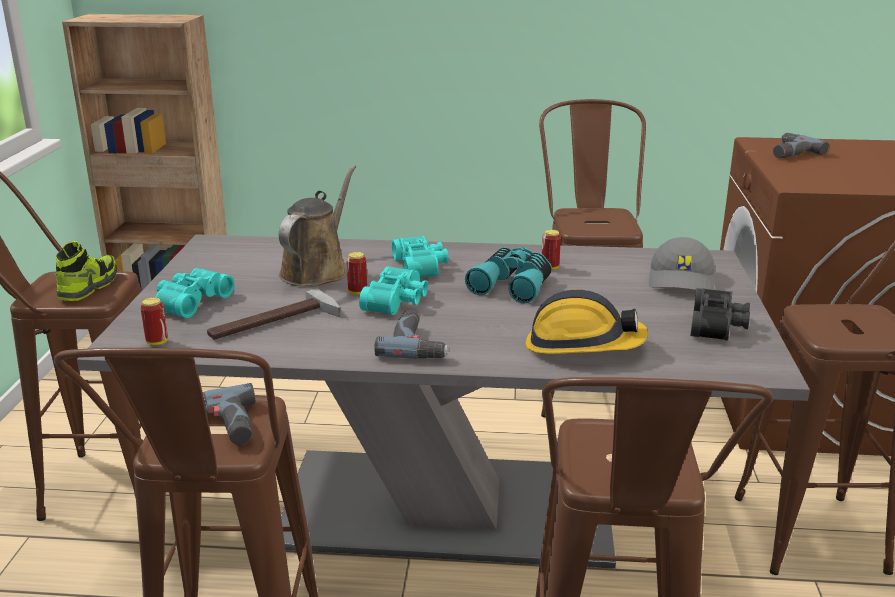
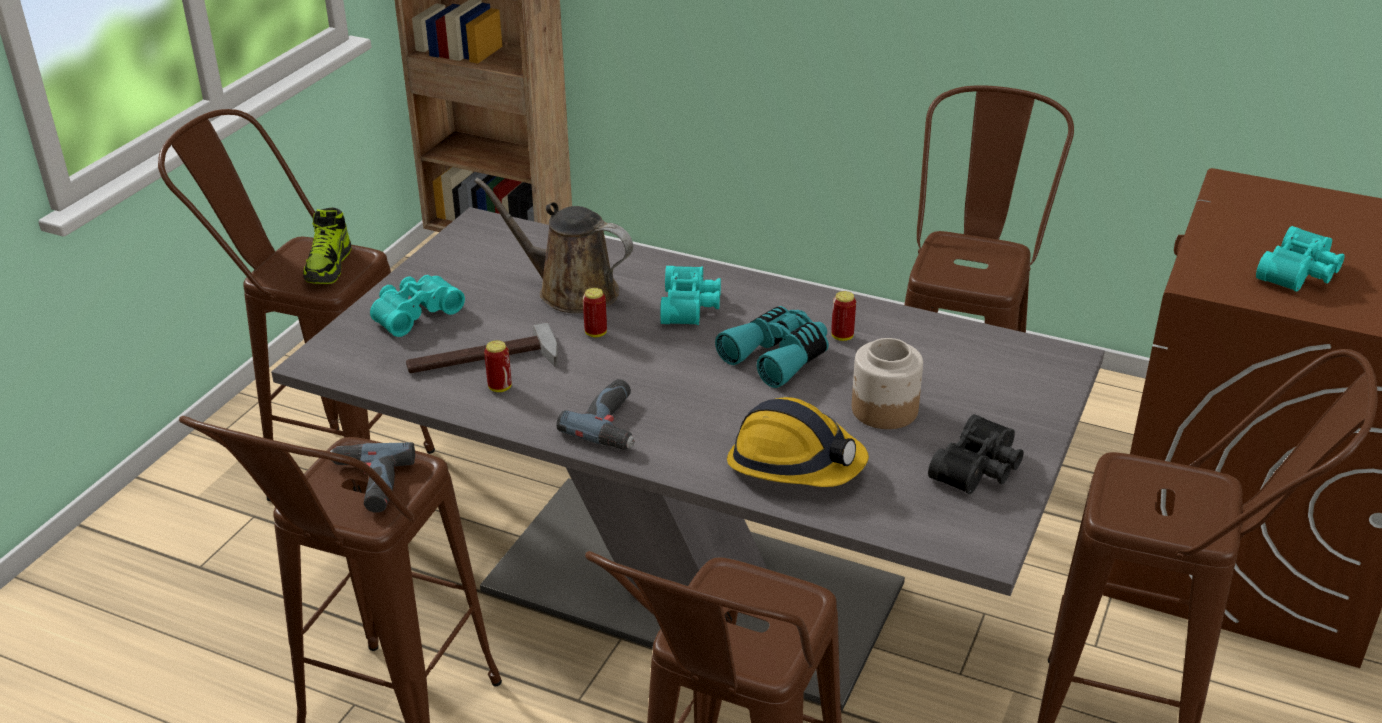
camera: 20 degrees right, 10 degrees up
(89, 286) = (329, 266): shoe -> shoe turned 150 degrees clockwise
(157, 342) = (355, 365): can -> can (500, 387)
(317, 270) = (570, 290): brown watering can -> brown watering can turned 105 degrees counterclockwise
(398, 302) = (631, 356): turquoise binoculars -> turquoise binoculars (1301, 273)
(618, 303) = (884, 410): none -> jar
(682, 281) = (992, 389): grey cap -> none
(788, 152) = (1254, 213): power drill -> none

